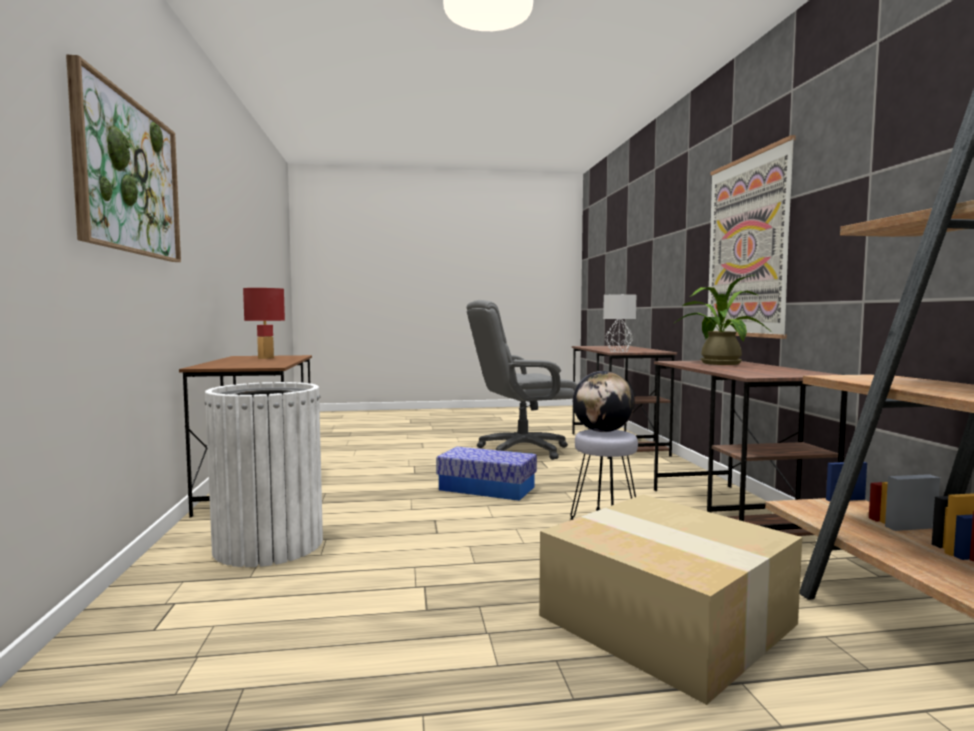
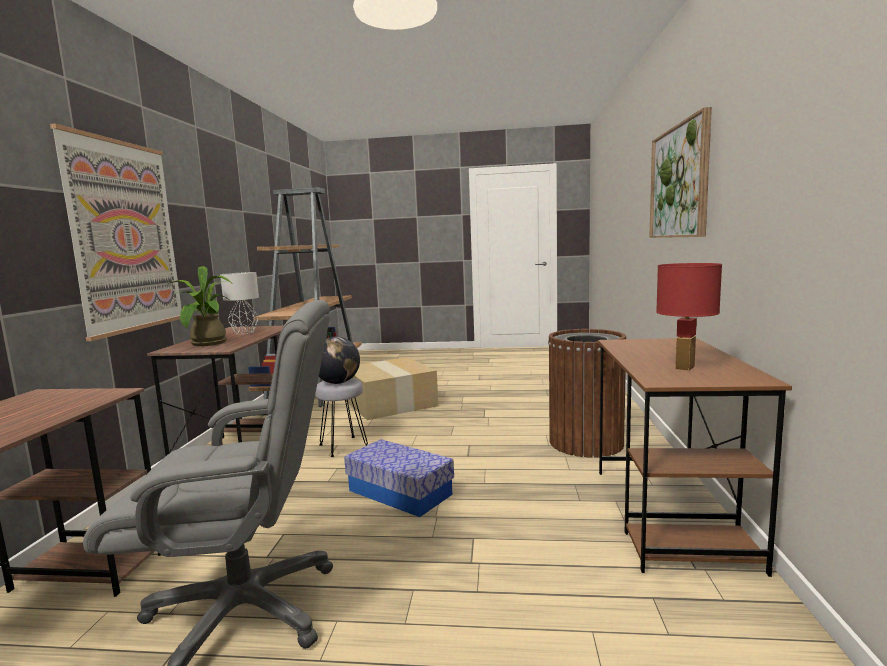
camera: 165 degrees left, 5 degrees up
(268, 545) = (586, 443): white trash can -> brown trash can
(618, 351) = (108, 393): grey table lamp -> grey table lamp (245, 332)

